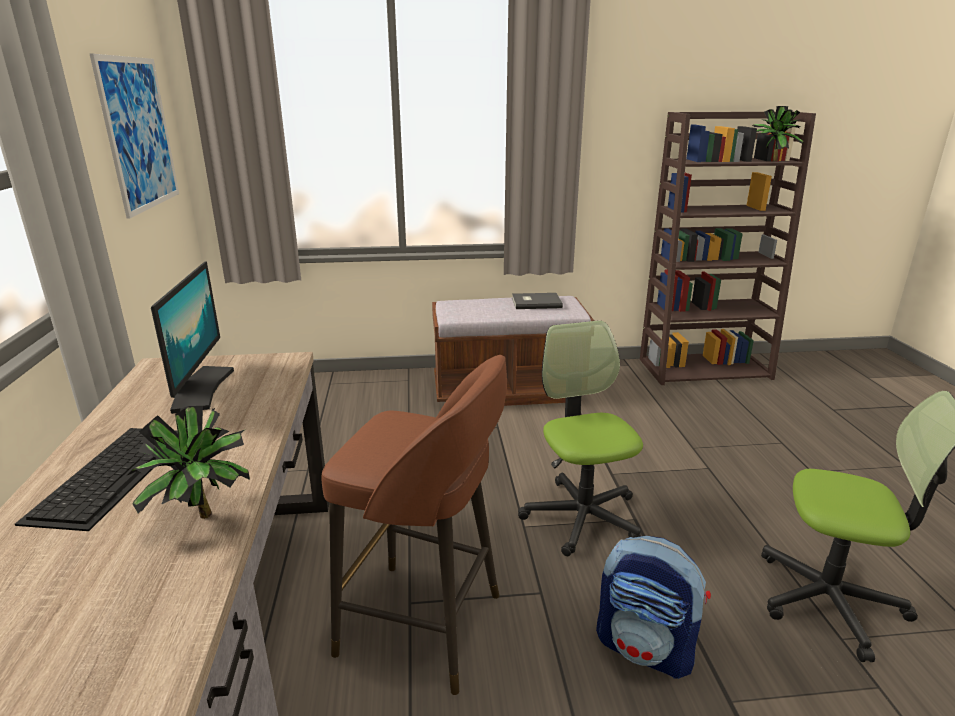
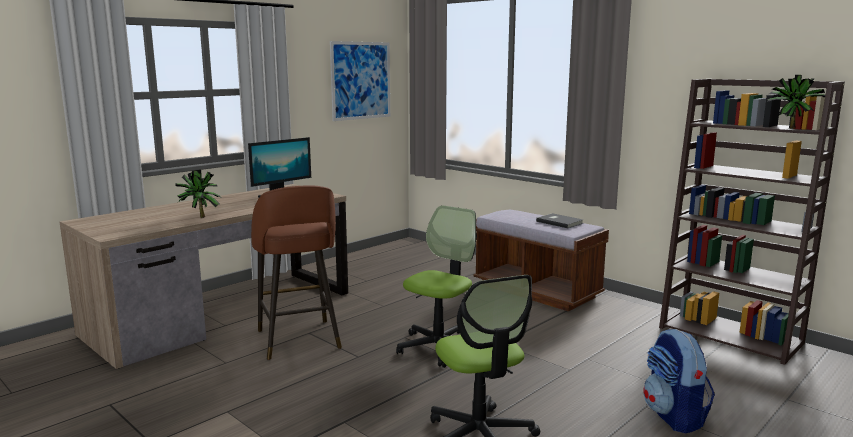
camera: 50 degrees right, 10 degrees down
(112, 472) = (210, 204): keyboard -> none
(646, 648) = (353, 392): backpack -> backpack (674, 416)

